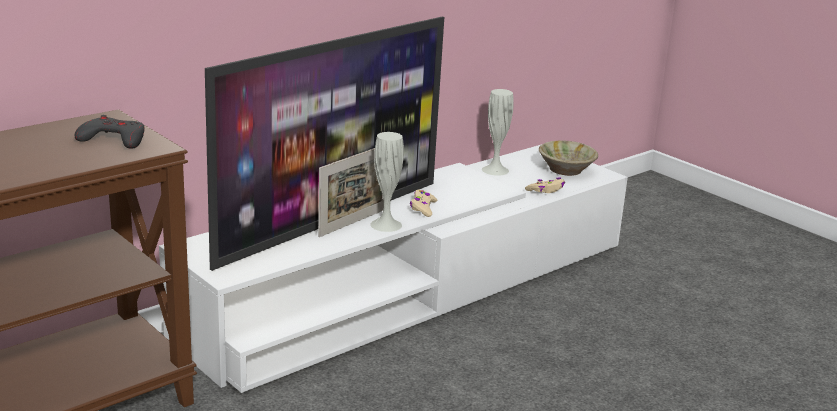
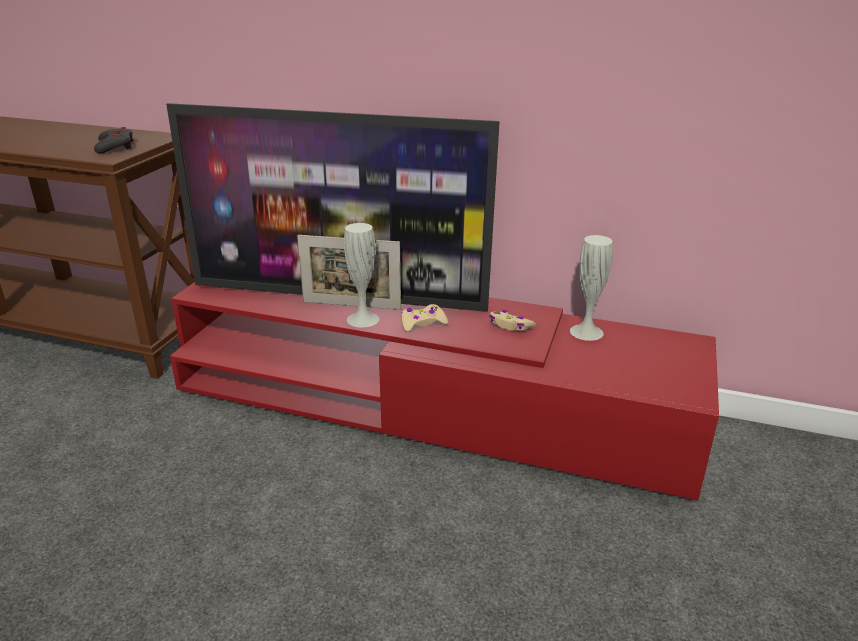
camera: 60 degrees right, 5 degrees up
(413, 289) = (428, 405): white tv stand -> red tv stand
(546, 190) = (581, 374): beige game controller -> beige game controller (510, 326)
(566, 170) = (660, 370): beige bowl -> none

